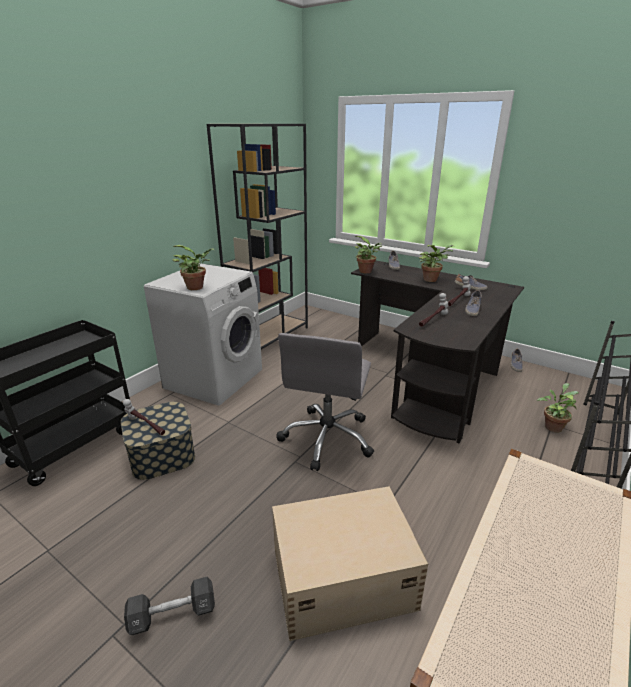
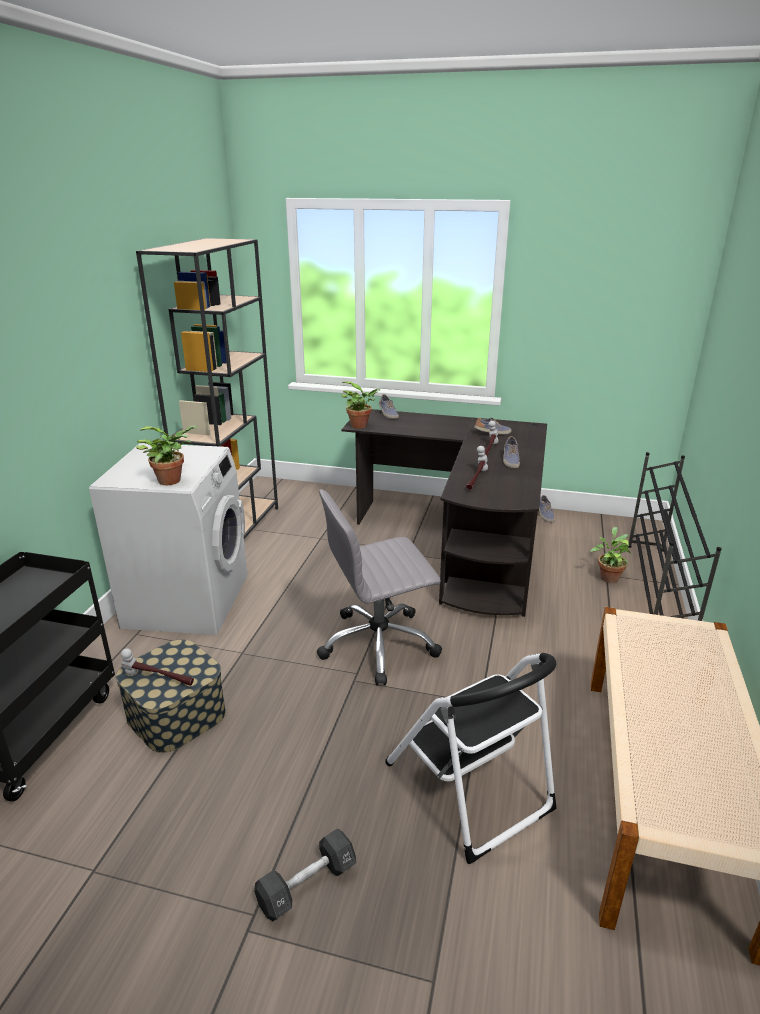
camera: 20 degrees left, 0 degrees up
(327, 438) = (378, 644): grey office chair -> grey office chair turned 75 degrees clockwise
(341, 578) = (470, 789): beige storage box -> step ladder
(431, 279) = (443, 427): potted plant -> none

